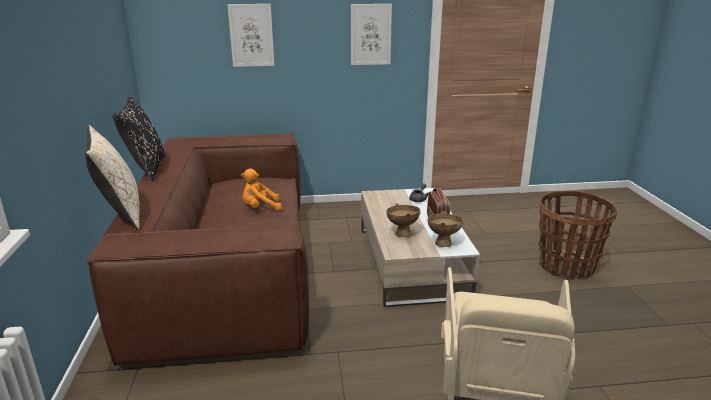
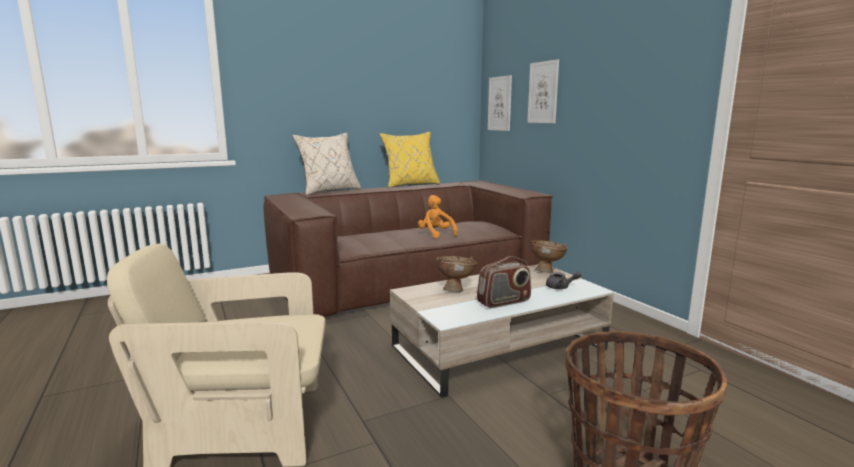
camera: 70 degrees right, 10 degrees down
(146, 169) = (410, 185): black pillow -> yellow pillow
(370, 34) = (643, 87): picture -> picture (499, 103)
(443, 242) = (452, 309): brown bowl -> brown bowl (548, 271)

